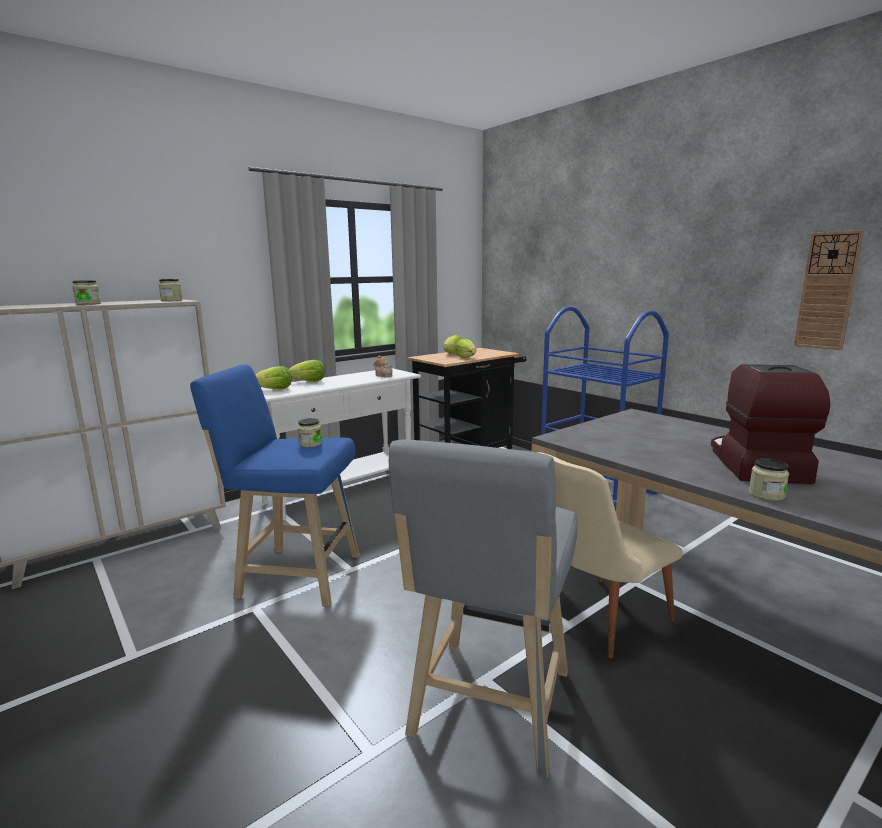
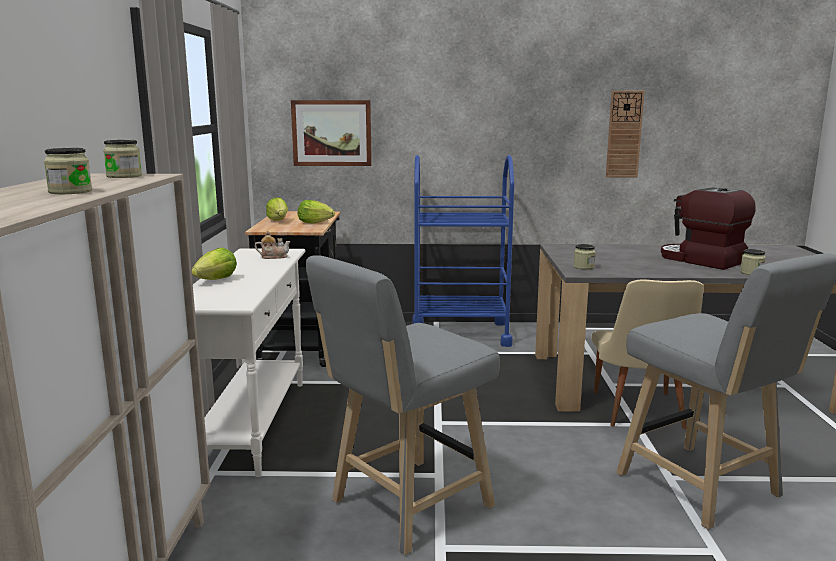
camera: 50 degrees left, 0 degrees up
(275, 389) = (217, 297): lettuce -> none
(293, 575) = (405, 507): blue stool -> grey stool
(310, 444) = (424, 335): jar -> jar (583, 267)
(530, 285) = (332, 133): none -> picture

